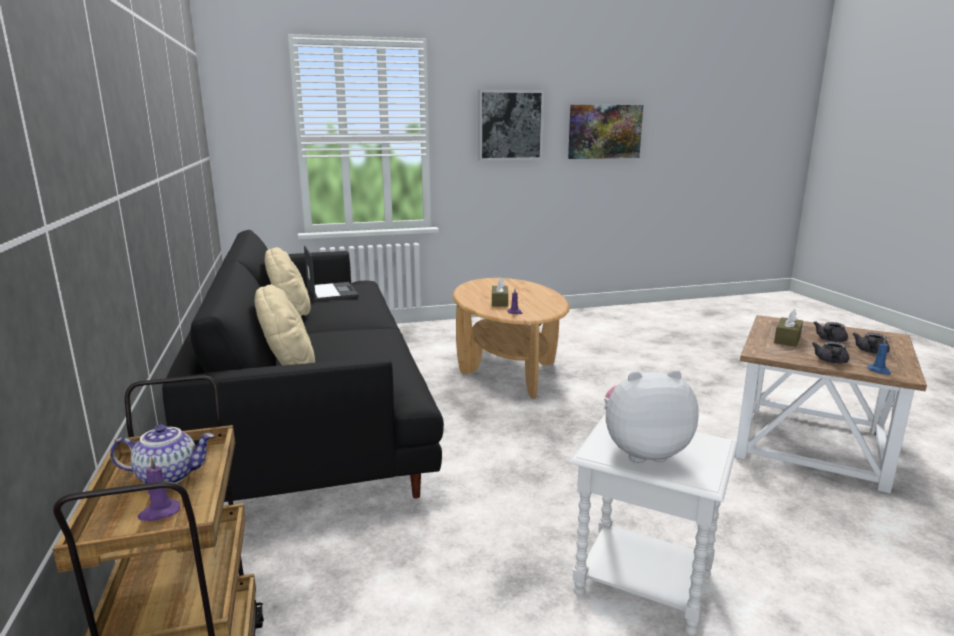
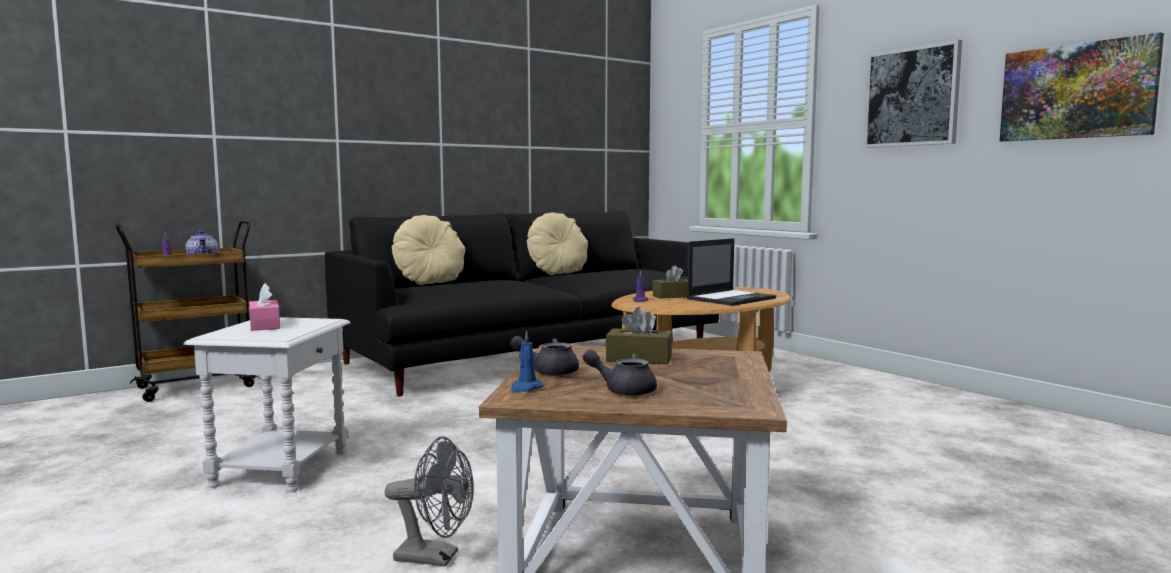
camera: 70 degrees right, 10 degrees down
(331, 292) = (629, 271): laptop -> laptop (731, 298)
(643, 452) = (264, 325): plush toy -> pink tissue box
(827, 508) = (436, 557): none -> grey fan
(829, 340) = (664, 375): grey teapot -> none

